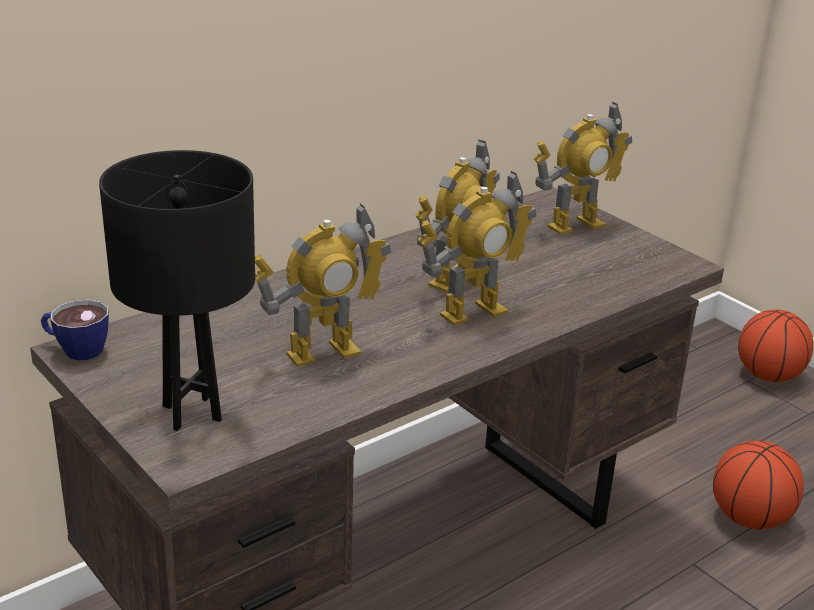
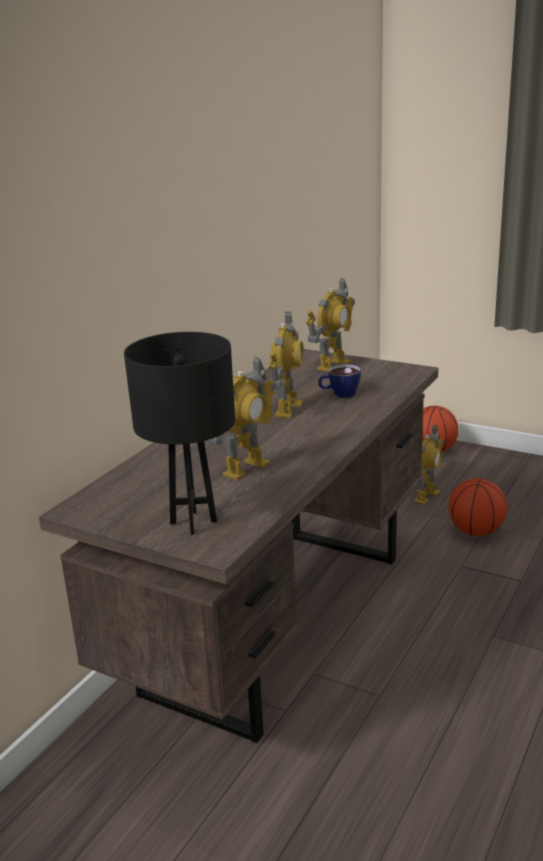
camera: 20 degrees left, 5 degrees down
(76, 349) = (74, 509): cup -> cup (339, 394)
(472, 312) = (316, 424): toy robot -> toy robot (425, 496)

